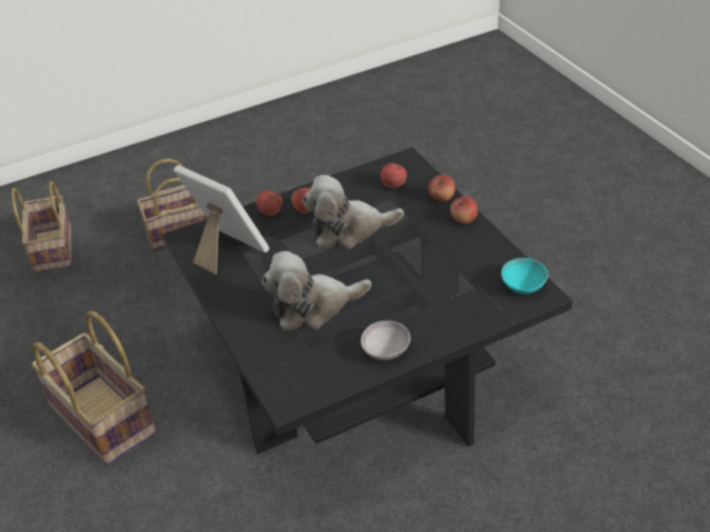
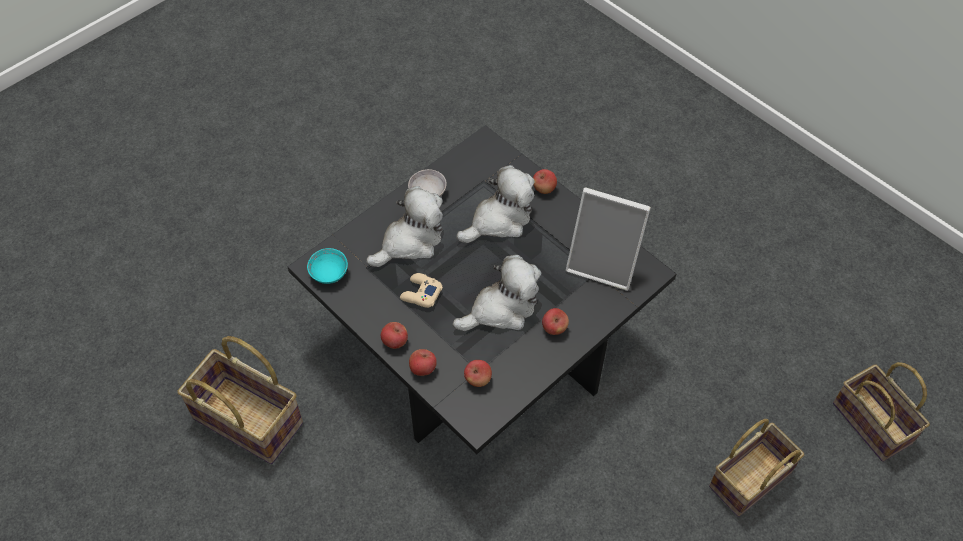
camera: 160 degrees right, 15 degrees up
(100, 420) = (676, 250): basket -> basket (249, 419)
(270, 213) = (587, 318): apple -> apple (544, 189)
(423, 302) = (410, 241): none -> plush toy
(426, 253) = (421, 294): none -> beige game controller

